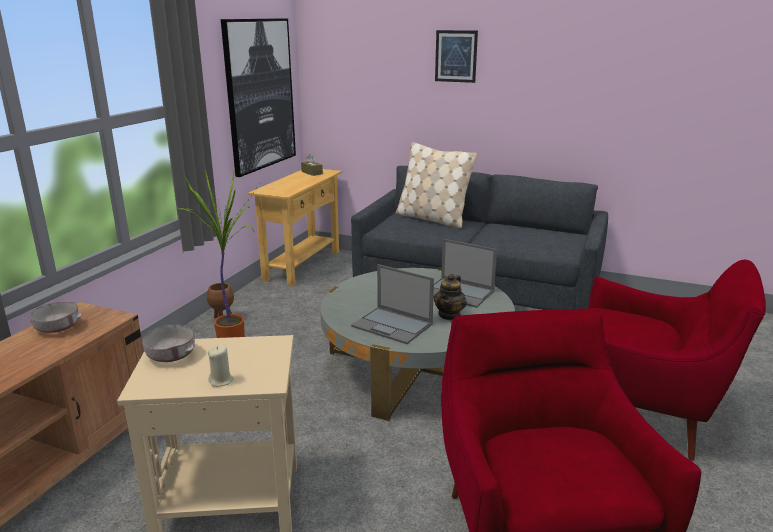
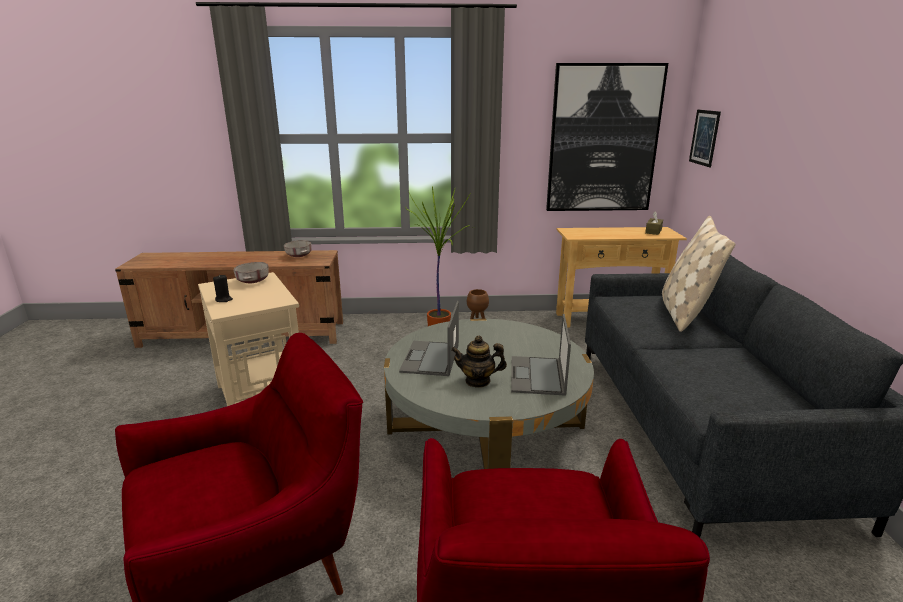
camera: 65 degrees right, 0 degrees up
(221, 380) = (224, 299): beige candle -> black candle
(456, 56) = (805, 109): picture -> picture (704, 137)

